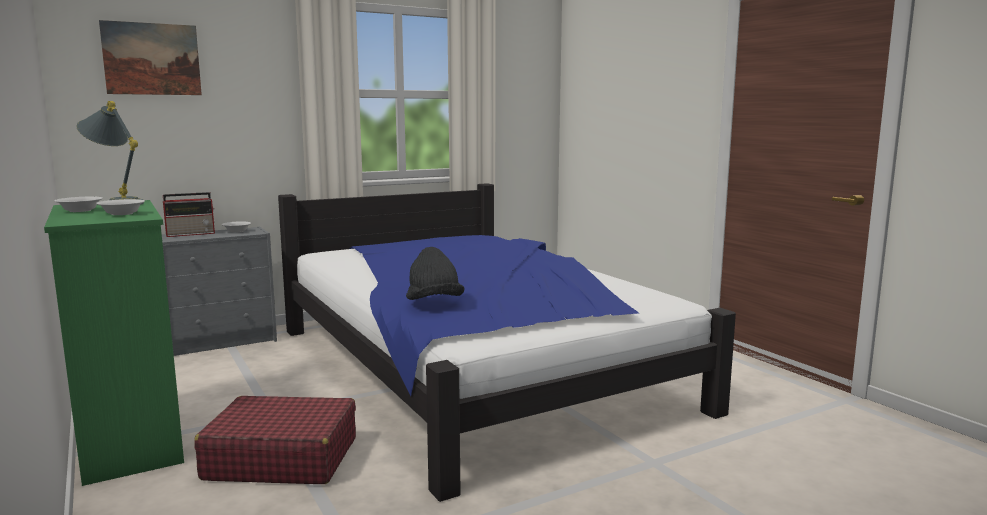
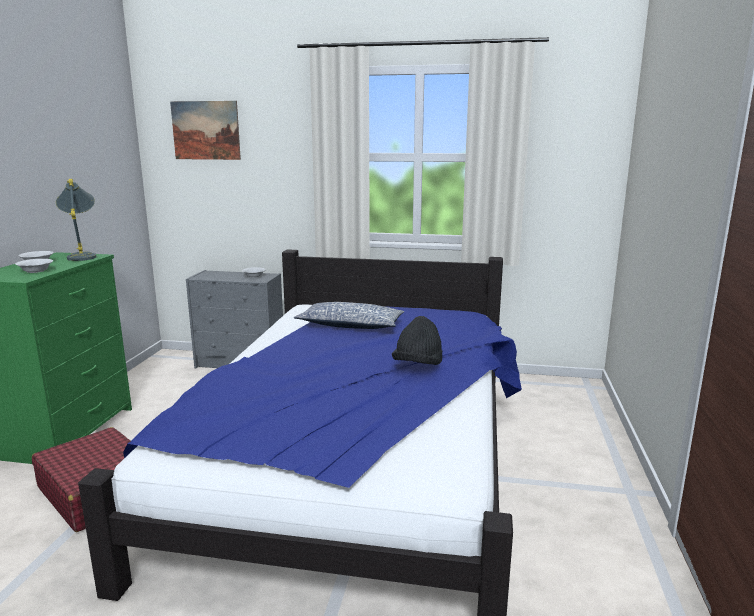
camera: 40 degrees right, 5 degrees up
(191, 234) = (223, 274): radio -> none
(408, 254) = (350, 325): none -> pillow
(434, 303) = (216, 398): black hat -> black hat (418, 366)

